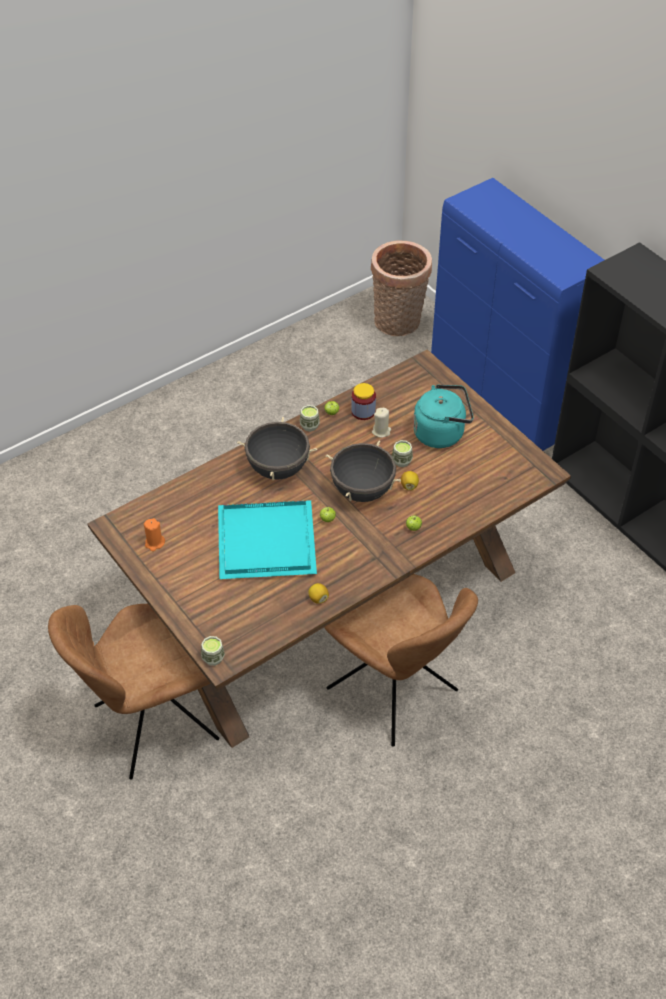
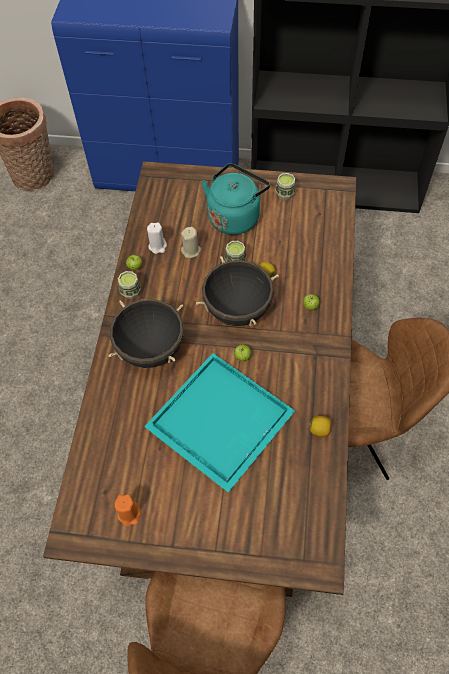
camera: 45 degrees left, 10 degrees up
(213, 658) = (310, 569): cup -> cup (285, 194)
(363, 411) = (157, 246): jar -> white candle

